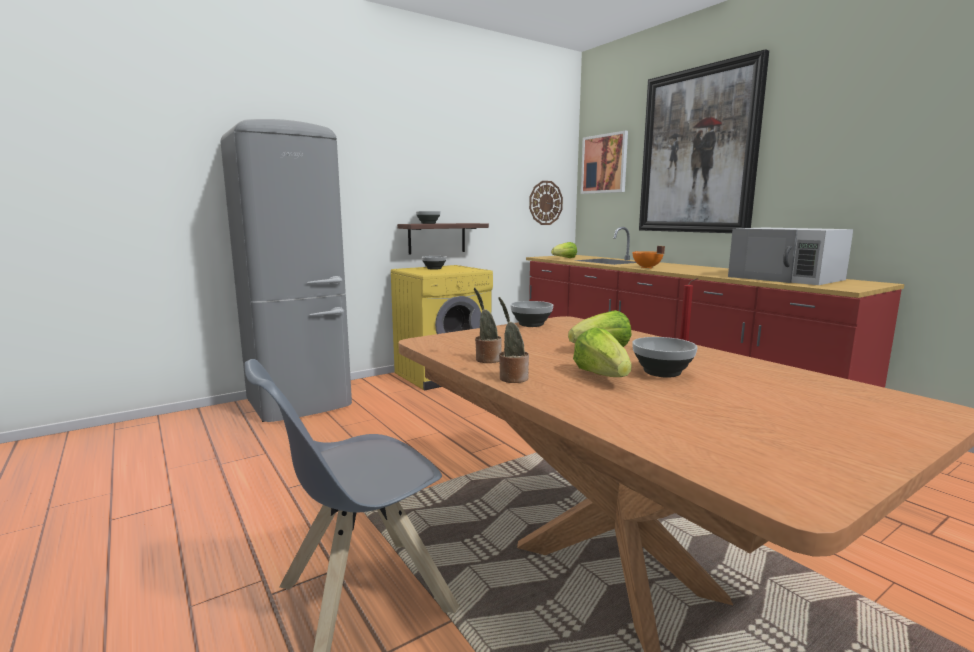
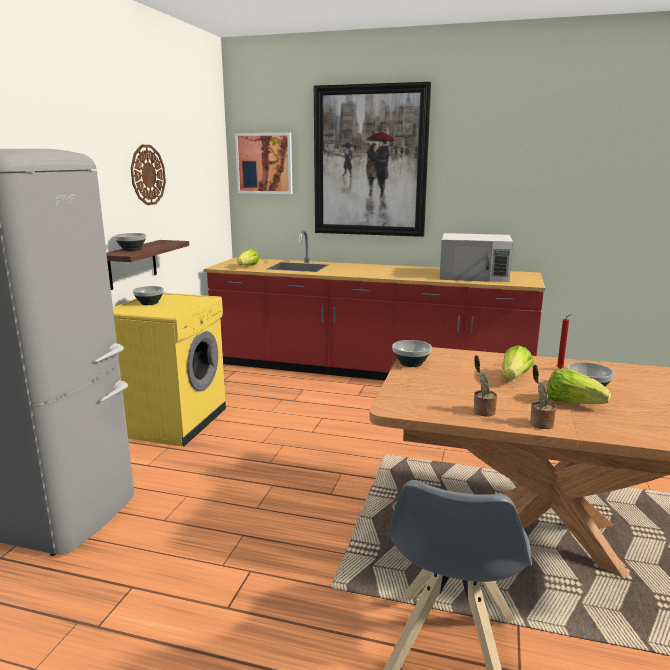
camera: 40 degrees left, 5 degrees up
(545, 203) = (210, 206): wall clock -> wall clock (147, 175)
(646, 267) = (355, 274): orange cooking pot -> none

